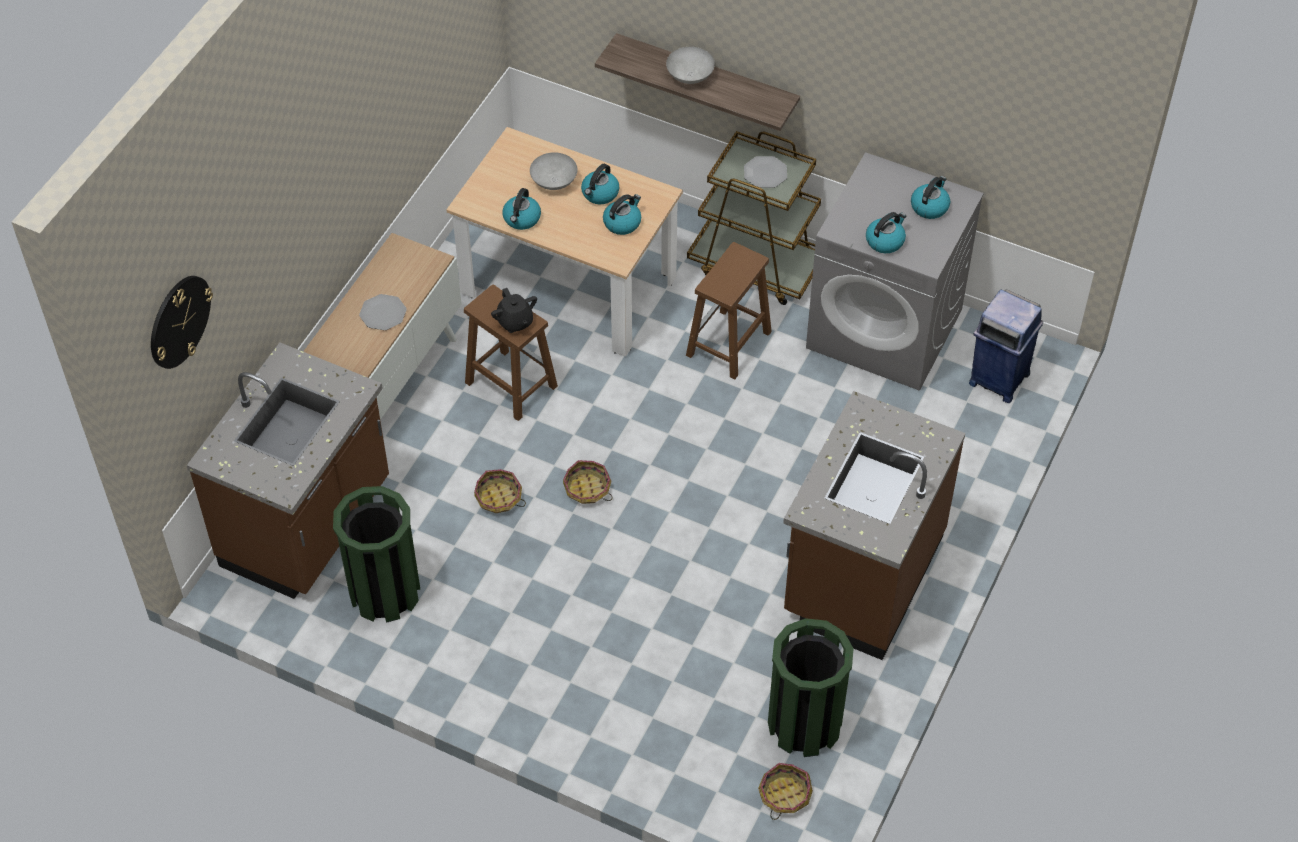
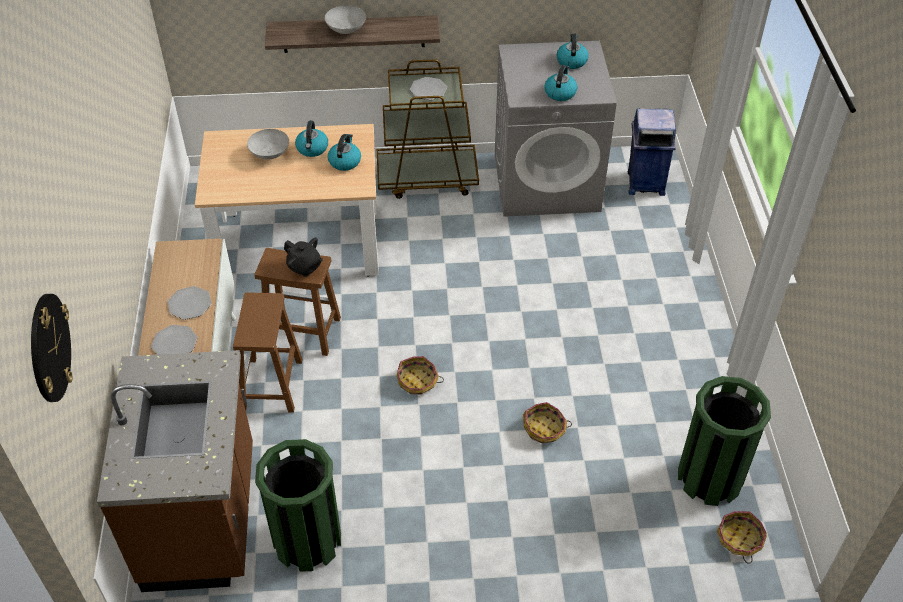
camera: 30 degrees left, 5 degrees down
(346, 347) = (174, 343): none -> plate
(499, 498) = (352, 420): basket -> basket (544, 429)
(522, 219) = (262, 188): kettle -> none
(728, 345) = (447, 236): brown stool -> brown stool (272, 386)
(861, 576) = (662, 351): brown counter -> none

